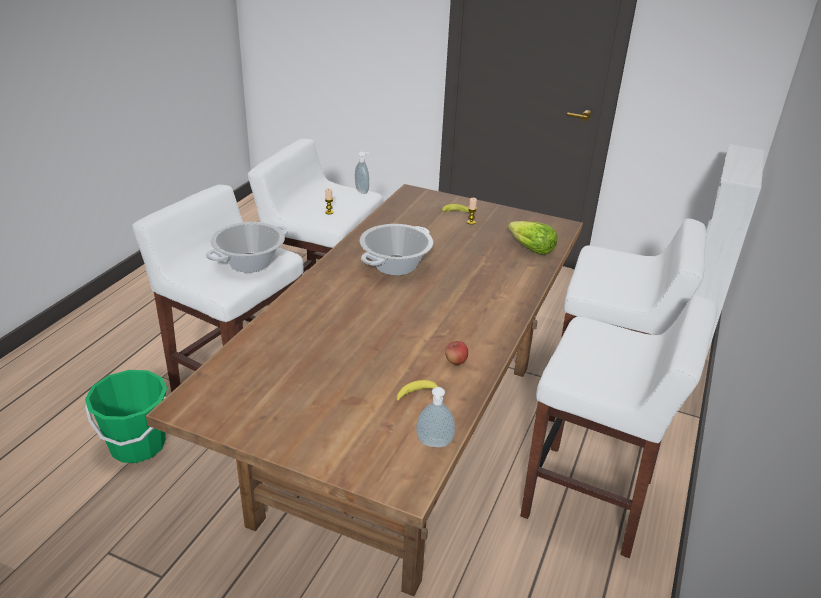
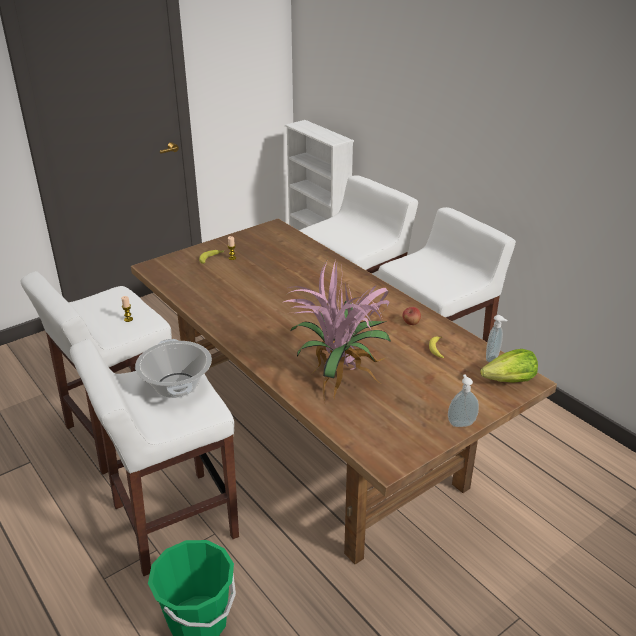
camera: 60 degrees left, 0 degrees up
(312, 341) = (341, 377): none -> potted plant
(362, 191) = (108, 291): soap dispenser -> soap dispenser (461, 423)
(395, 265) = (265, 310): cooking pot -> none
(530, 249) = (295, 249): lettuce -> lettuce (509, 381)

